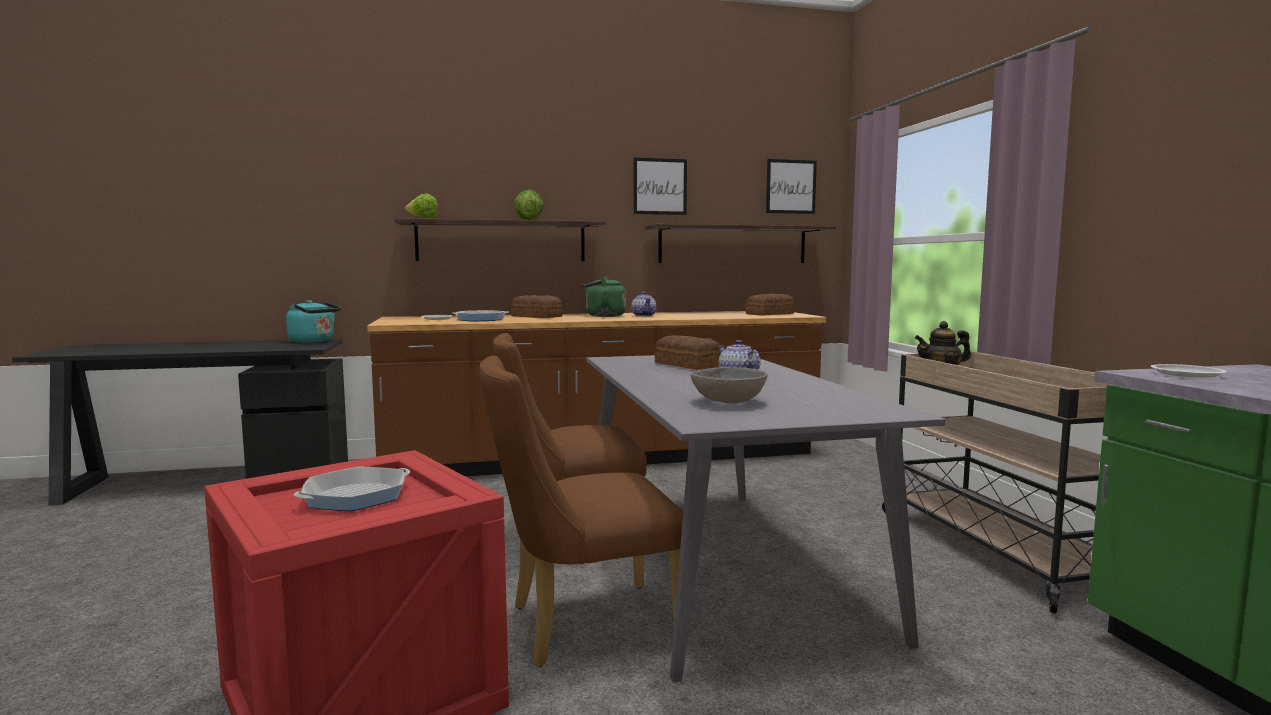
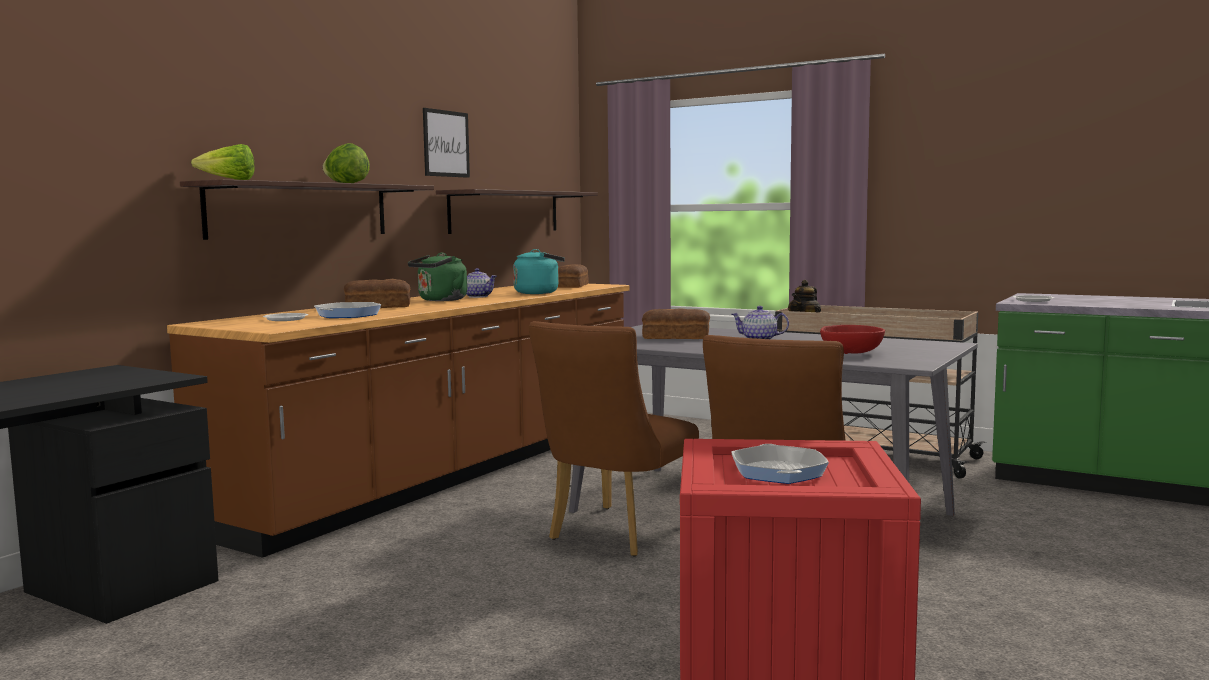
camera: 45 degrees left, 0 degrees up
(314, 341) = (107, 372): turquoise kettle -> turquoise kettle (539, 293)
(727, 402) = (851, 353): grey bowl -> red bowl
(791, 186) = (543, 148): picture -> none

